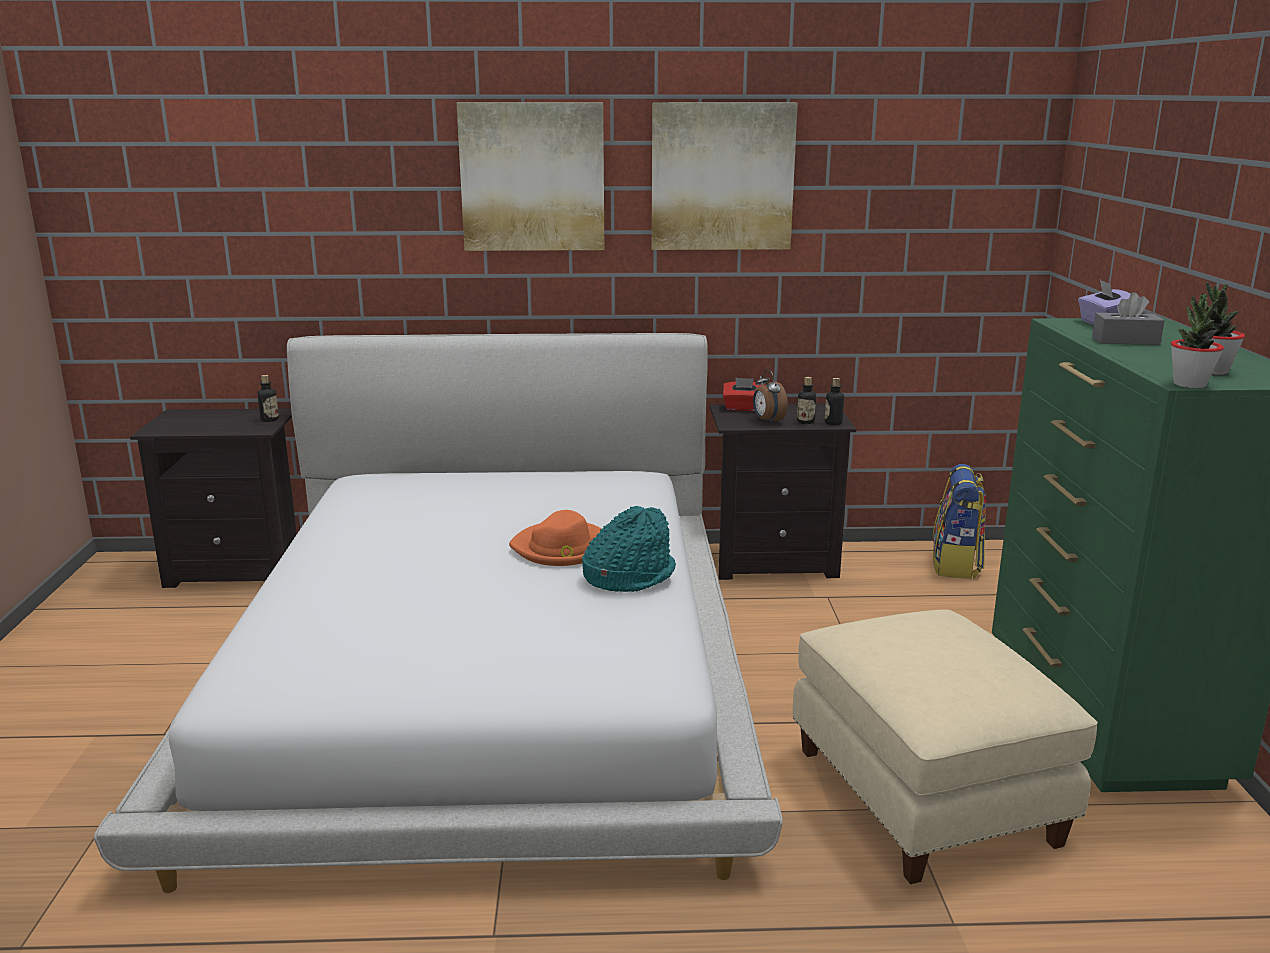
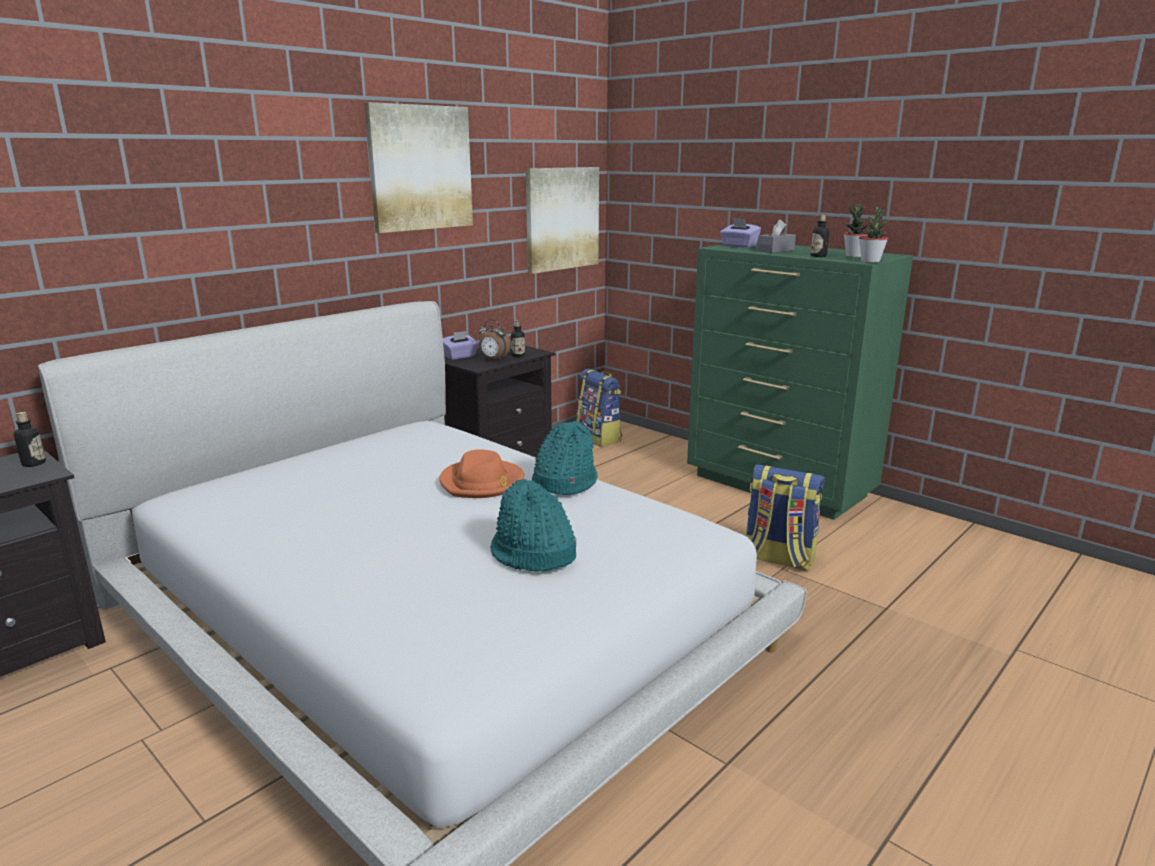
camera: 45 degrees left, 0 degrees up
(465, 626) = (532, 554): none -> turquoise hat
(532, 177) = (271, 171): picture -> picture (562, 218)
(743, 408) = (460, 356): red tissue box -> purple tissue box
(833, 423) = (535, 352): bottle -> bottle (818, 256)
(921, 795) = (778, 558): beige ottoman -> backpack

